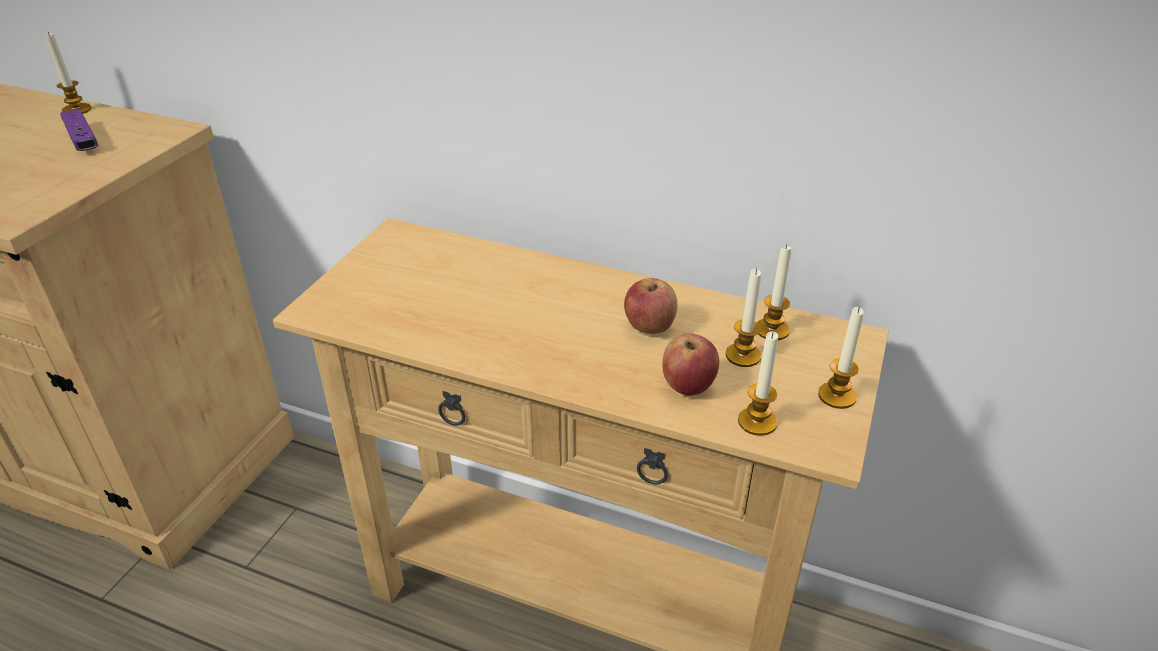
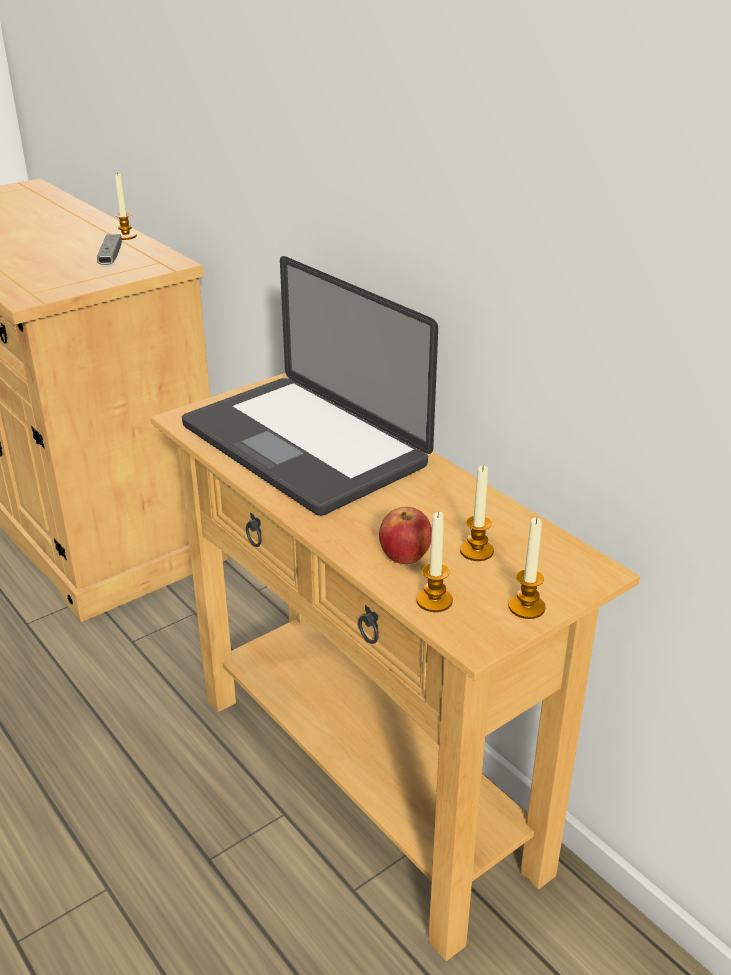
camera: 30 degrees right, 5 degrees down
(82, 140) = (110, 257): purple game controller -> grey game controller
(477, 300) = (303, 446): none -> laptop
(649, 327) = (419, 505): apple -> none
(772, 330) = (525, 541): candle -> none

